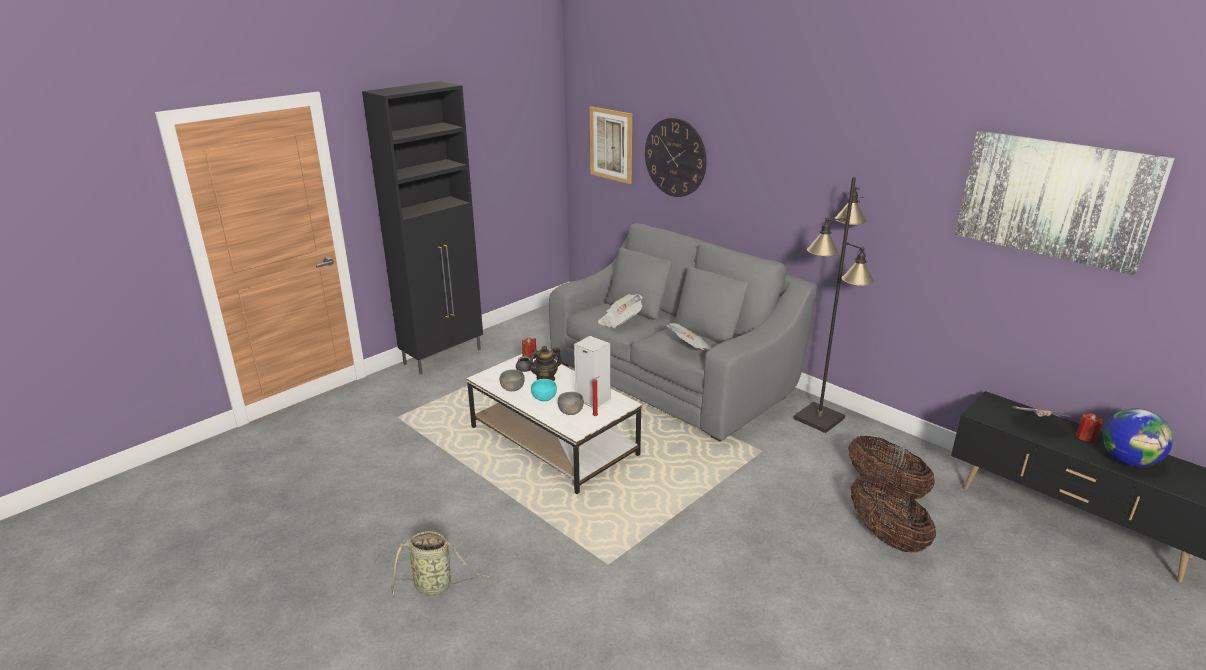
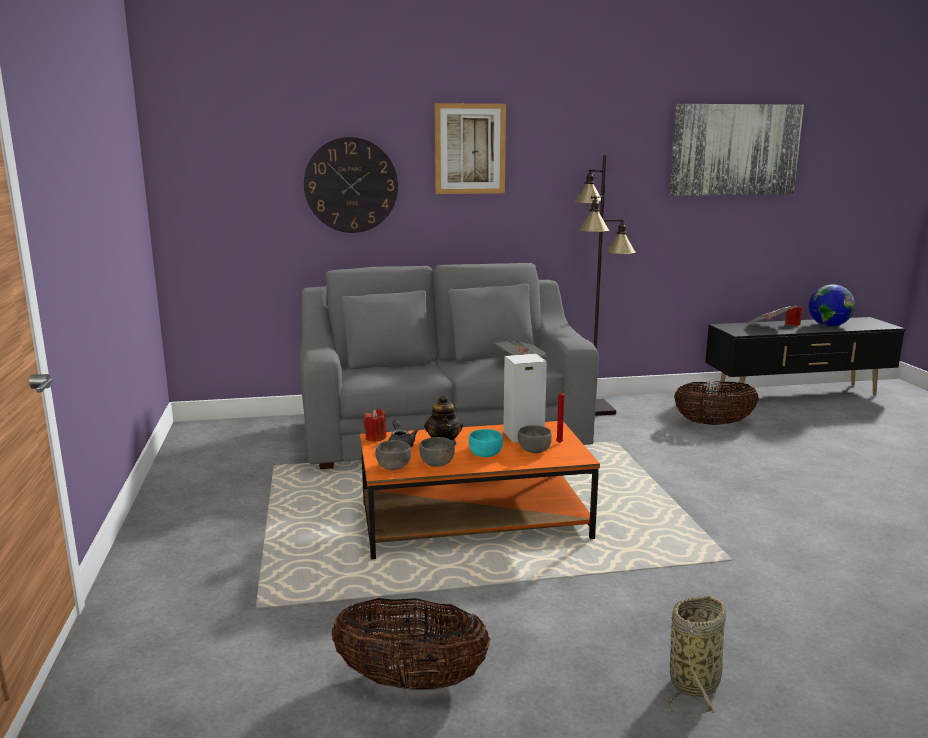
camera: 55 degrees left, 10 degrees down
(444, 356) = (155, 530): black cabinet -> none
(493, 377) = (393, 466): none -> grey bowl
(554, 441) = (475, 521): white coffee table -> orange coffee table
(611, 144) = (241, 187): picture -> picture (470, 149)
(620, 321) = (407, 374): newspaper -> none
(886, 536) = (774, 443): basket -> basket (411, 681)

